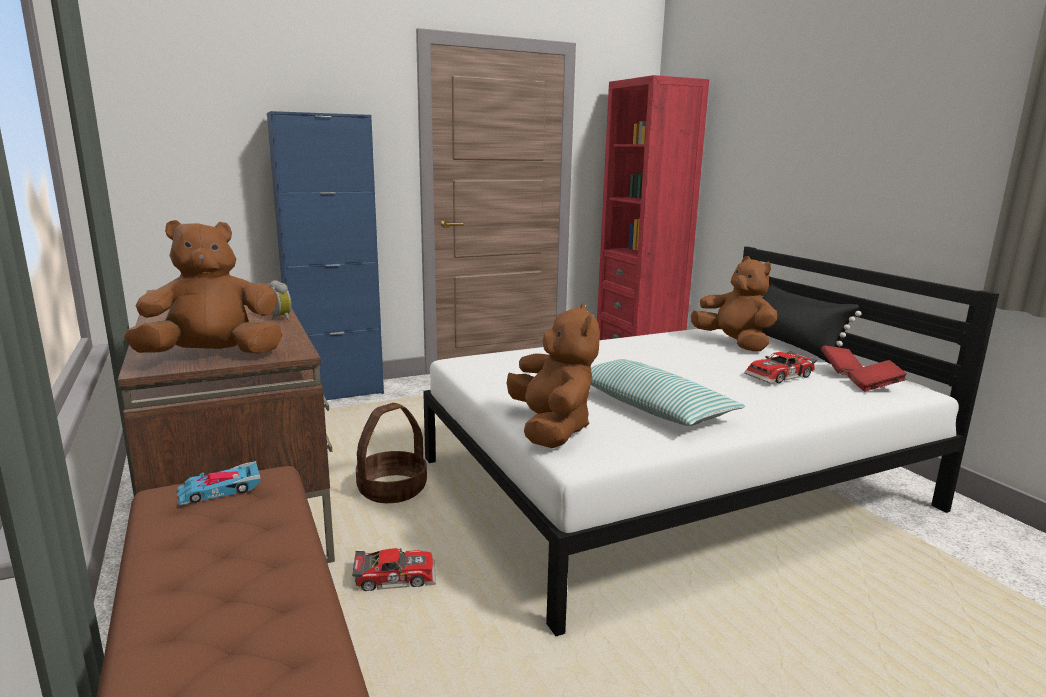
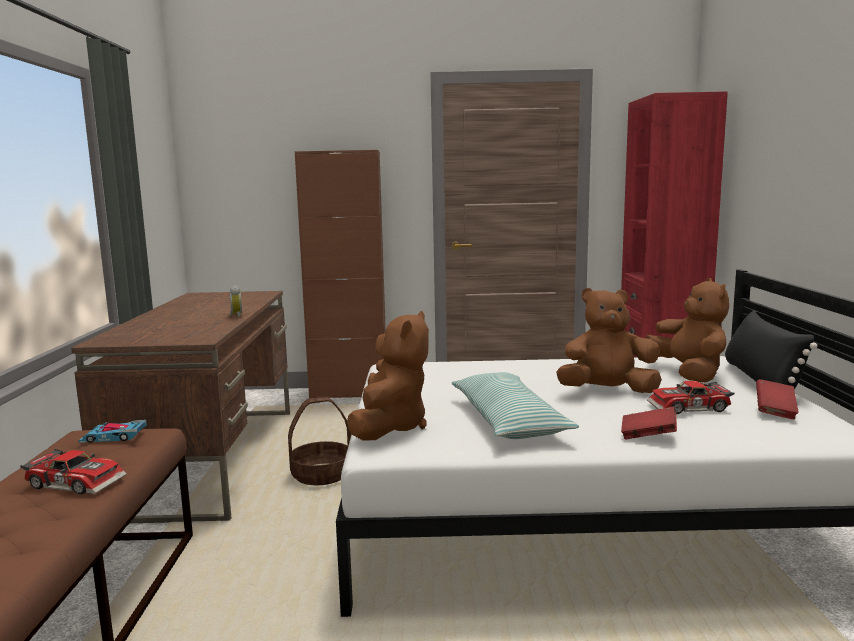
camera: 25 degrees right, 5 degrees down
(213, 356) = (148, 338): brown plush toy -> brown plush toy (607, 392)
(337, 393) = (349, 393): blue cabinet -> brown cabinet
(395, 576) = (263, 541): toy car -> toy car (78, 481)
(874, 386) = (794, 430): red book -> red book (648, 436)

